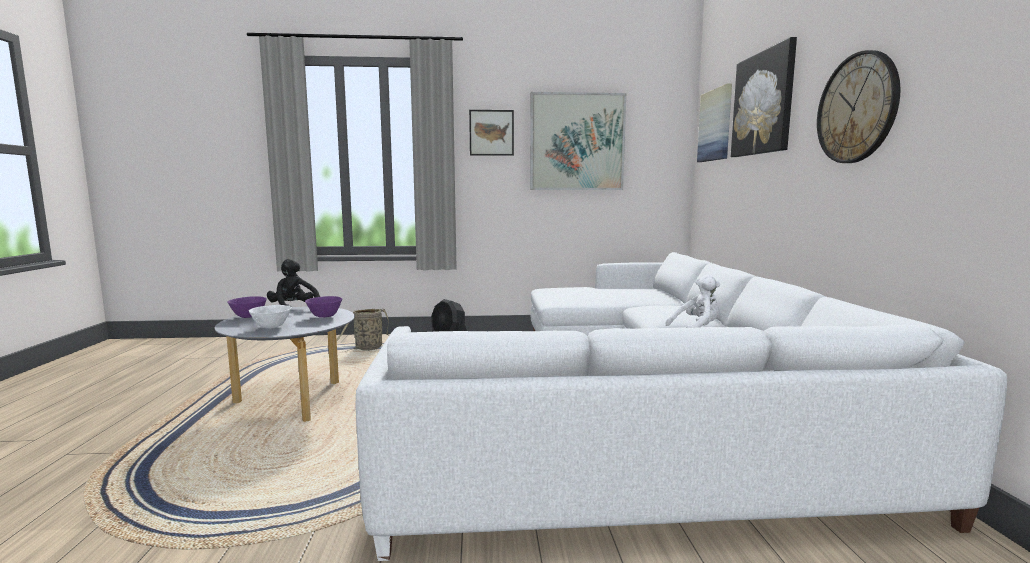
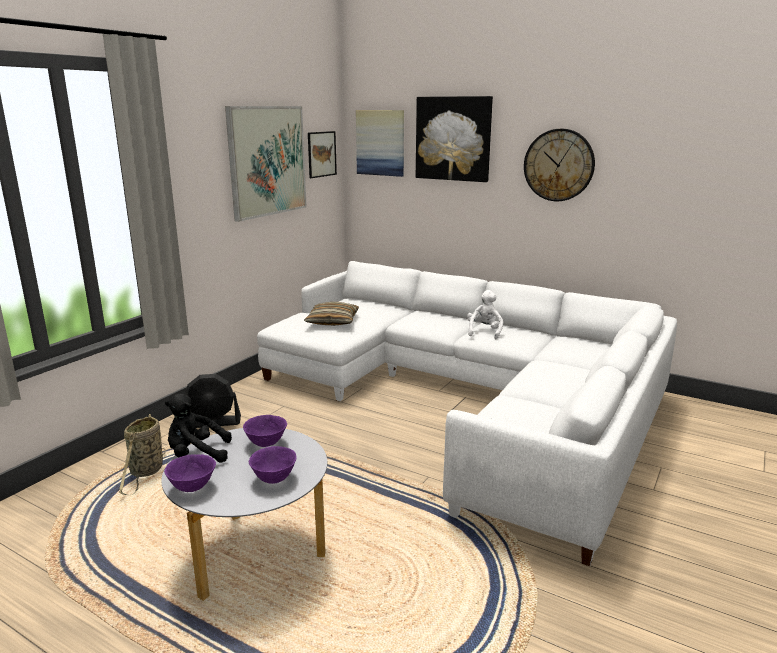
camera: 55 degrees left, 10 degrees up
(272, 327) = (274, 478): white bowl -> purple bowl
(491, 133) = (193, 158): picture -> picture (321, 154)
(588, 293) = (332, 321): none -> pillow

